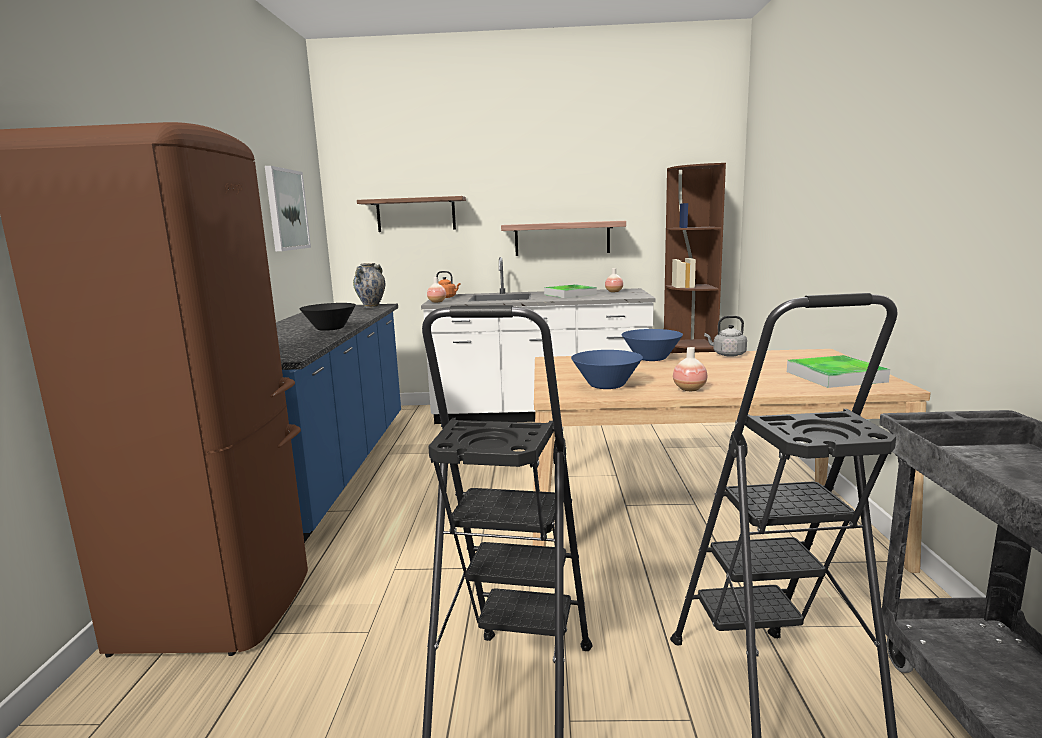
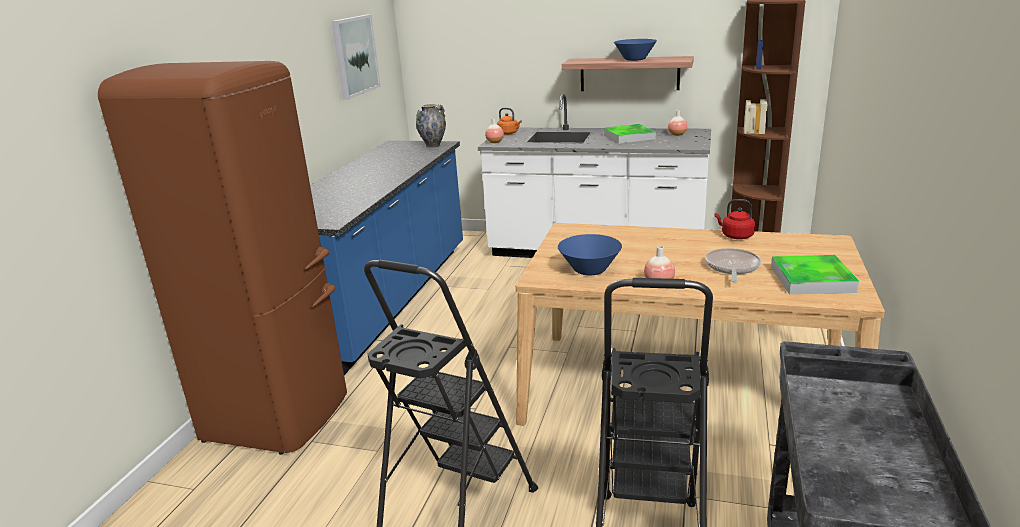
camera: 15 degrees right, 10 degrees up
(330, 329) = (381, 182): black bowl -> none
(416, 214) = (483, 47): shelf -> none
(651, 358) = (657, 235): blue bowl -> blue bowl (634, 59)
(727, 354) = (735, 236): grey kettle -> red kettle
(749, 374) = (732, 267): none -> frying pan

